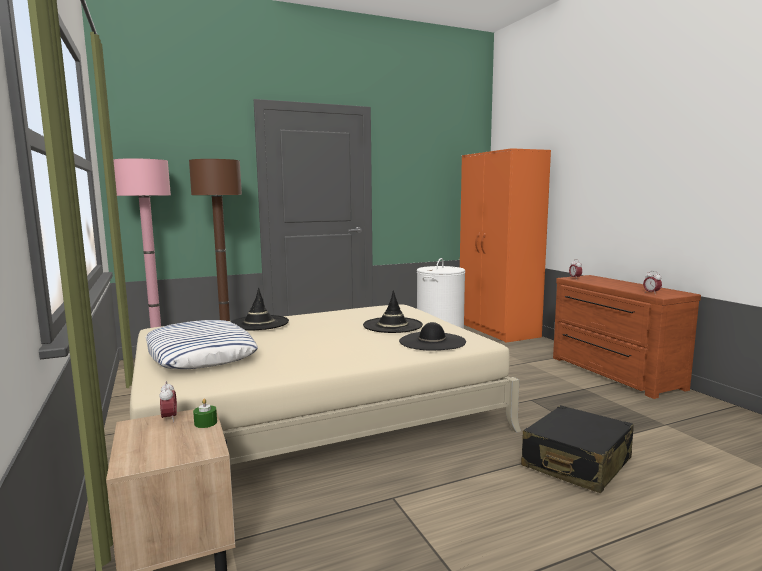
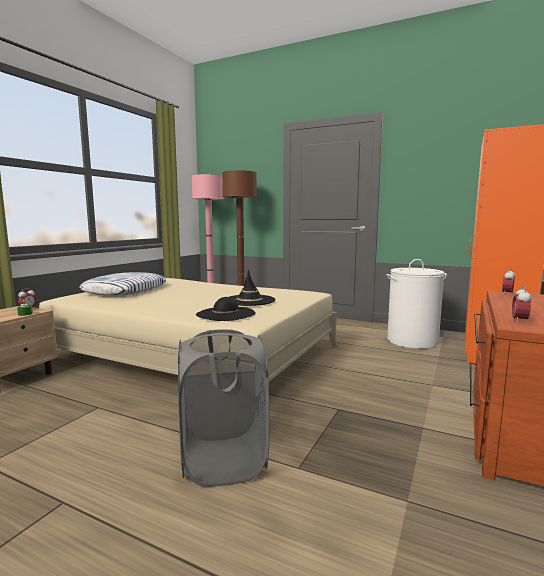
camera: 50 degrees right, 0 degrees up
(259, 323) = (197, 284): black hat -> none
(576, 463) = (223, 462): black suitcase -> grey laundry basket

